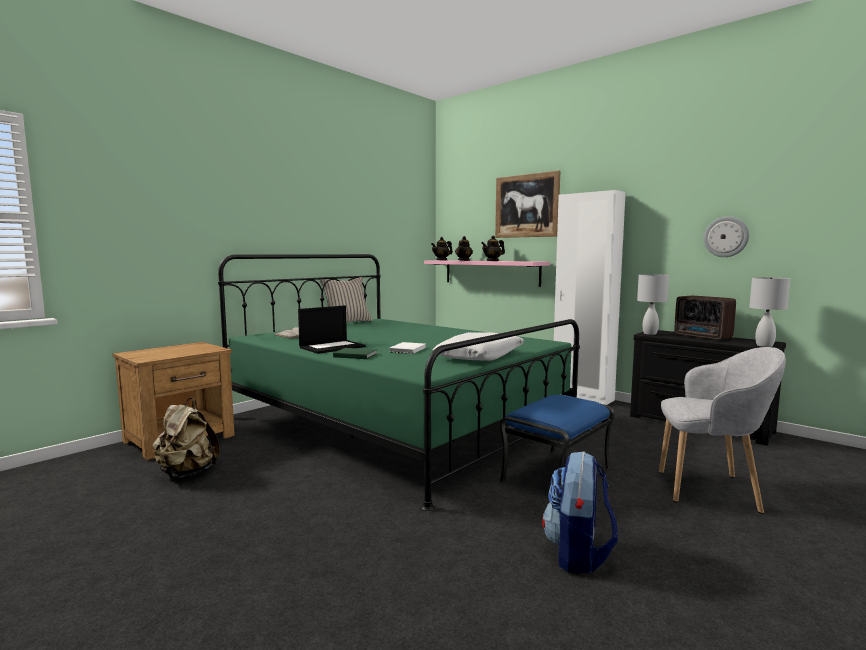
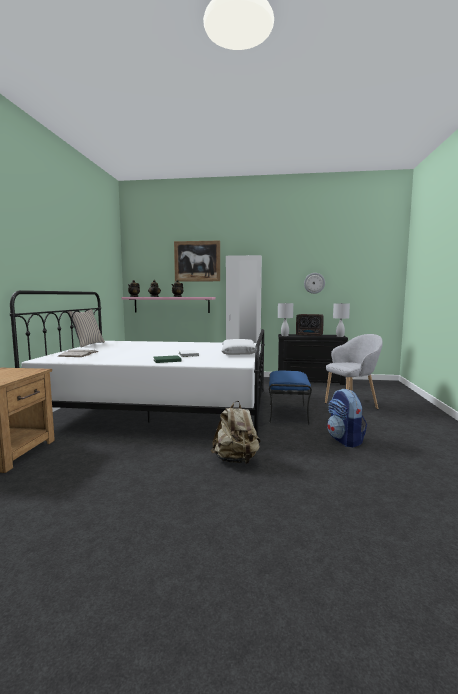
camera: 35 degrees left, 0 degrees up
(186, 473) = (63, 470): beige backpack -> beige backpack (236, 460)
(332, 347) = (134, 358): laptop -> none
(395, 422) = (162, 408): green bed -> white bed

